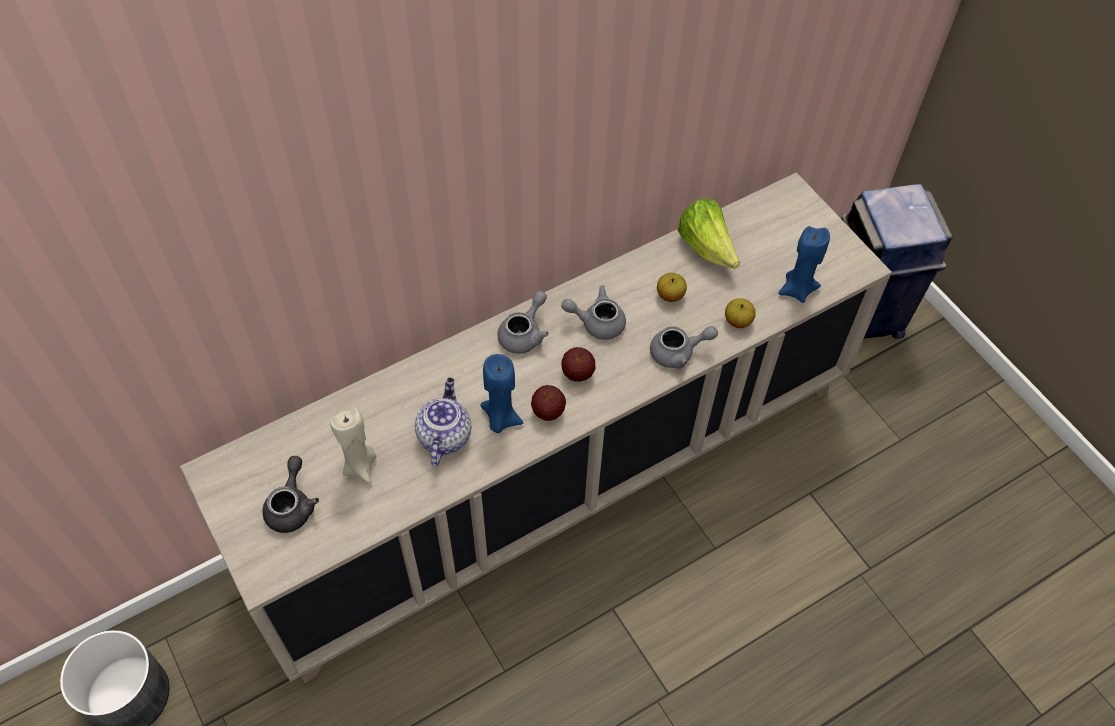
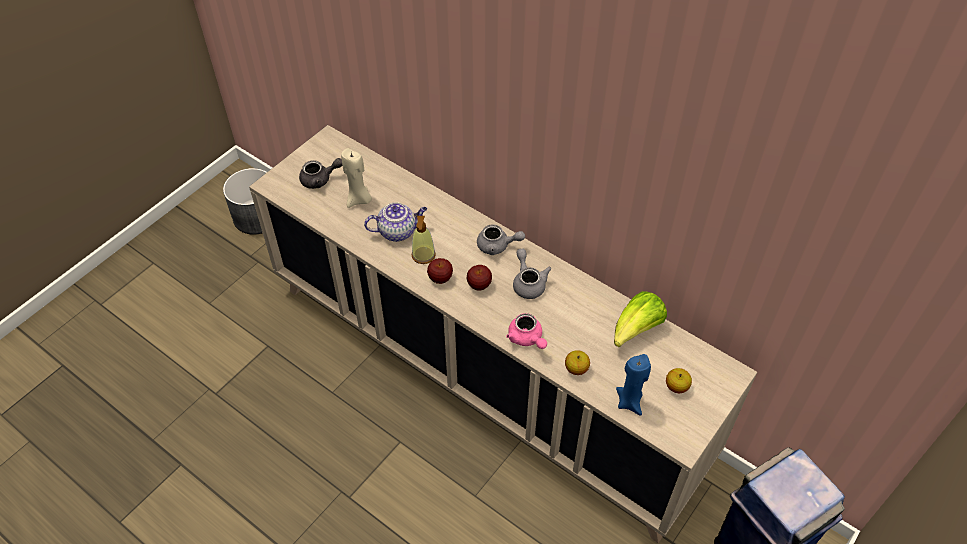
camera: 70 degrees right, 5 degrees down
(500, 419) = (423, 255): blue candle -> soap dispenser
(670, 295) = (577, 319): apple -> apple (676, 386)
(678, 353) = (527, 339): grey teapot -> pink teapot

